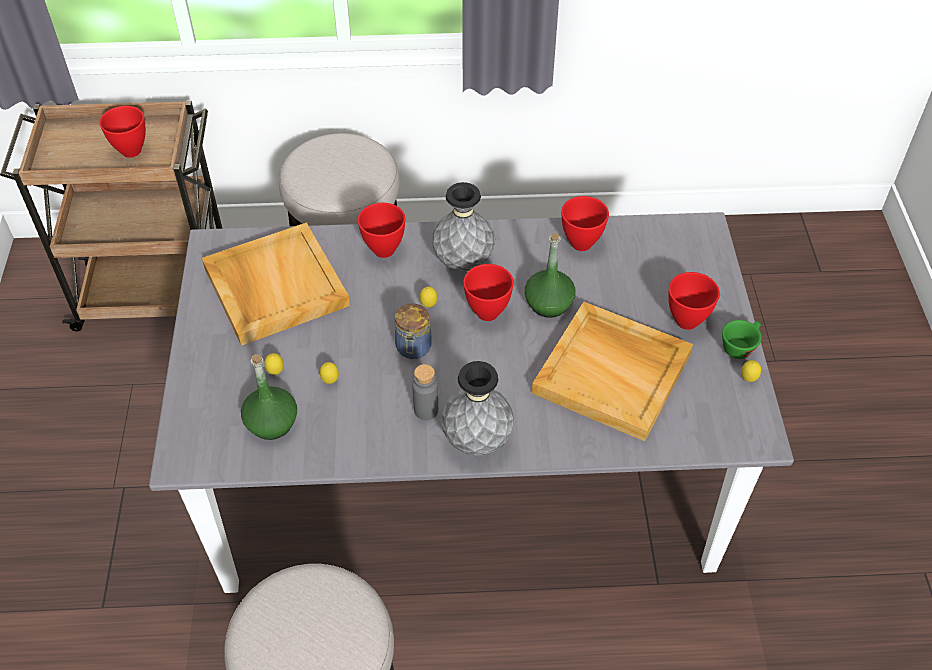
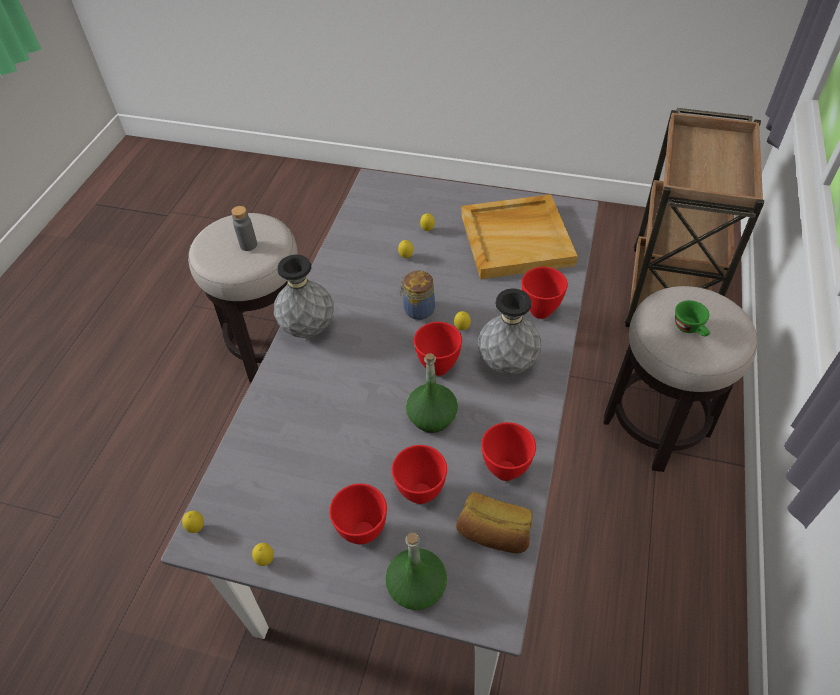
camera: 110 degrees right, 0 degrees up
(130, 151) = (702, 174): red bowl -> red bowl (420, 492)
(272, 423) = (382, 223): green bottle -> green bottle (417, 587)
(426, 410) = (352, 305): grey bottle -> grey bottle (248, 245)
(613, 373) = (328, 443): beige tray -> none
(642, 240) = (494, 534): none -> bread
(740, 346) = (309, 572): green cup -> green cup (690, 329)
(751, 444) = (197, 528): none -> lemon

